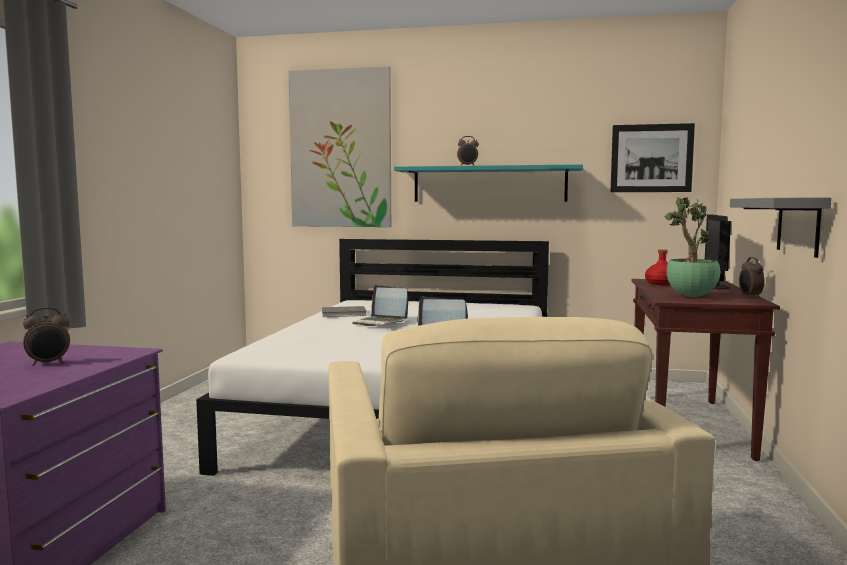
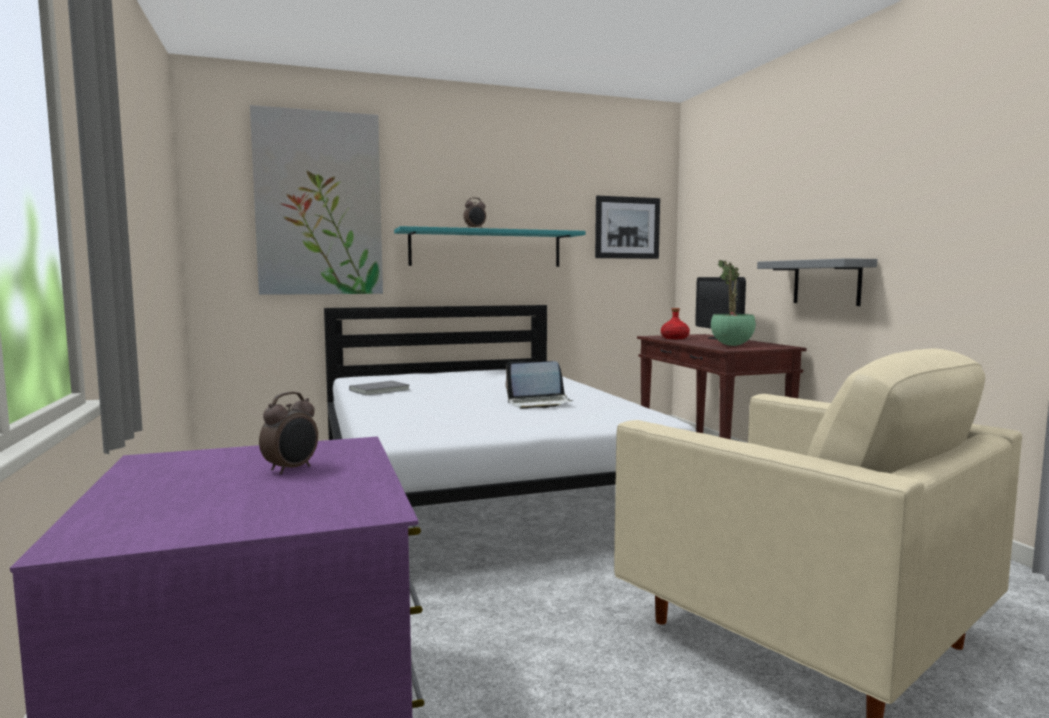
camera: 30 degrees left, 0 degrees up
(380, 322) = (445, 394): laptop -> none
(749, 296) = (766, 343): alarm clock -> none

